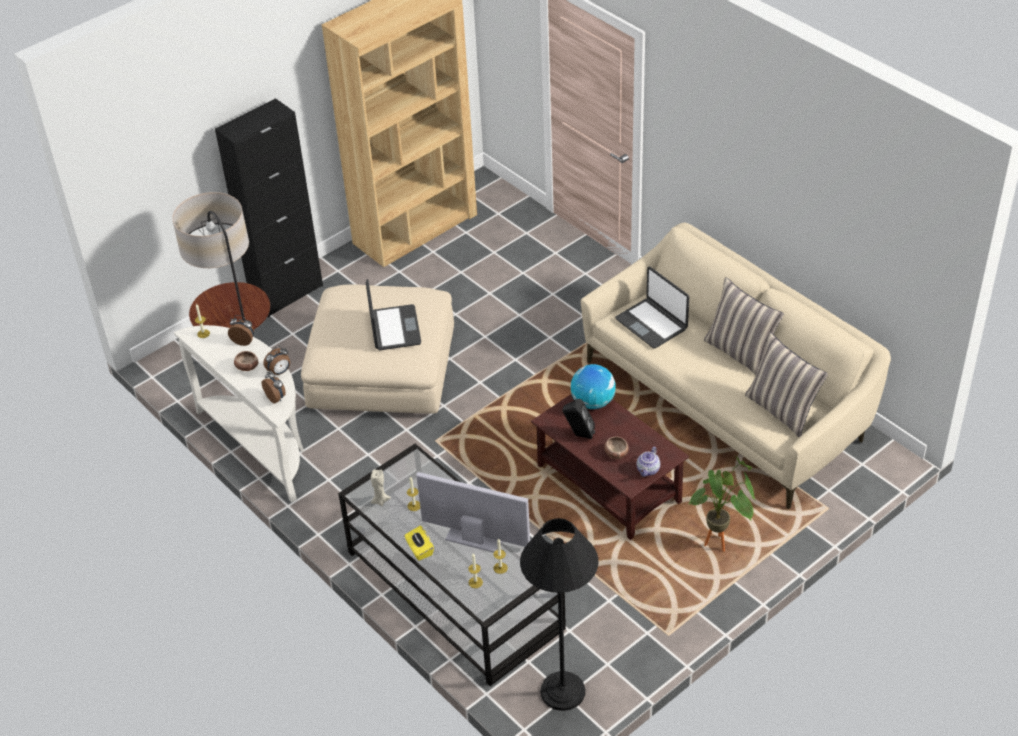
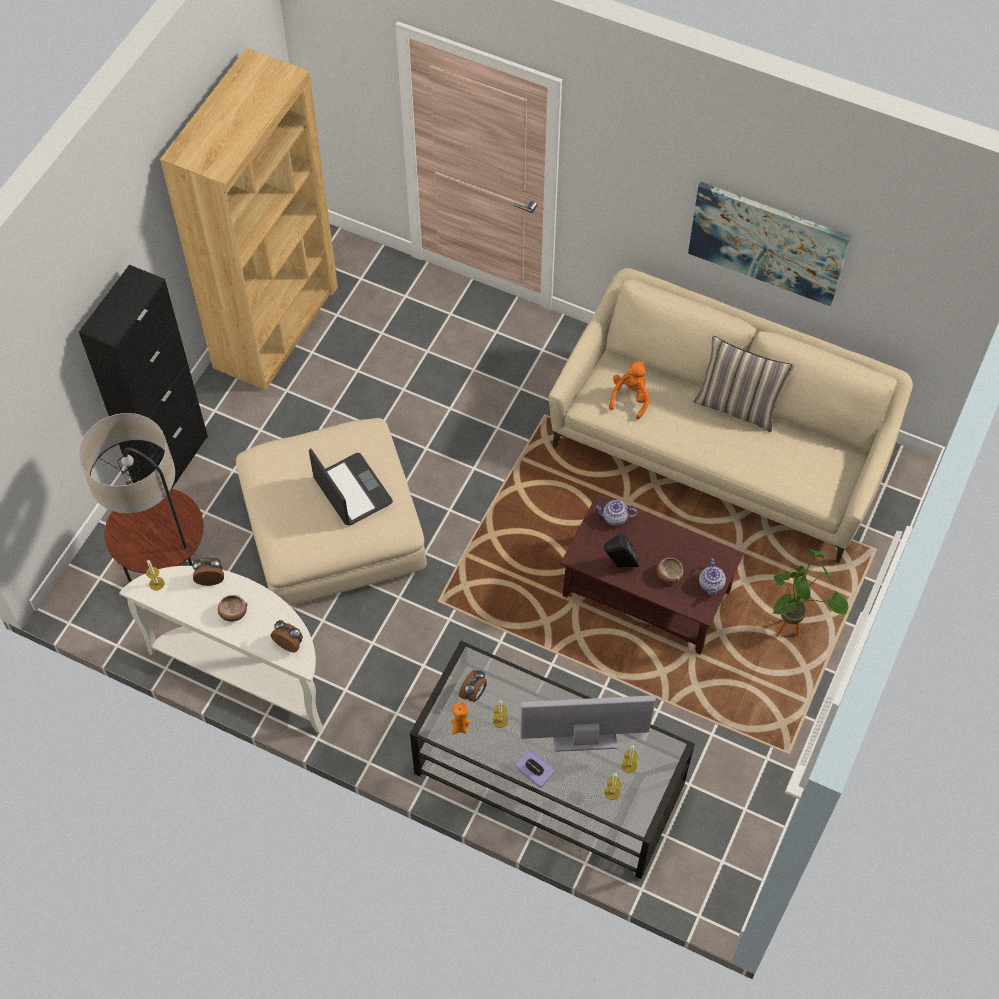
camera: 25 degrees left, 15 degrees up
(279, 372) = (275, 607): alarm clock -> alarm clock (474, 693)
(380, 500) = (460, 726): beige candle -> orange candle
(419, 550) = (534, 773): yellow tissue box -> purple tissue box
(563, 691) = (716, 857): black floor lamp -> none
(593, 402) = (614, 518): globe -> teapot
(652, 324) = (630, 398): laptop -> orange plush toy
(782, 410) = (812, 466): pillow -> none
(785, 203) = (767, 242): none -> picture

